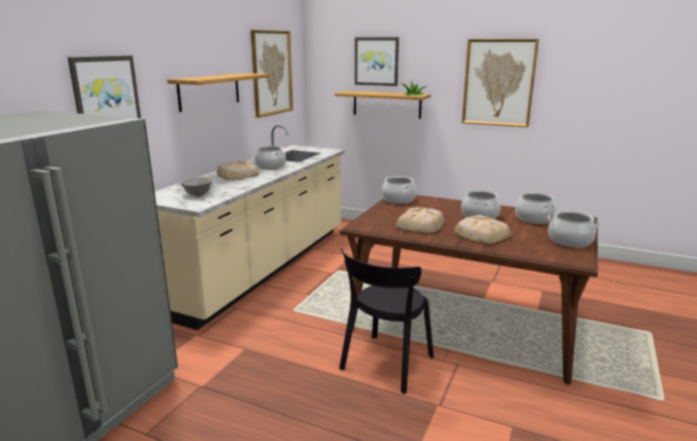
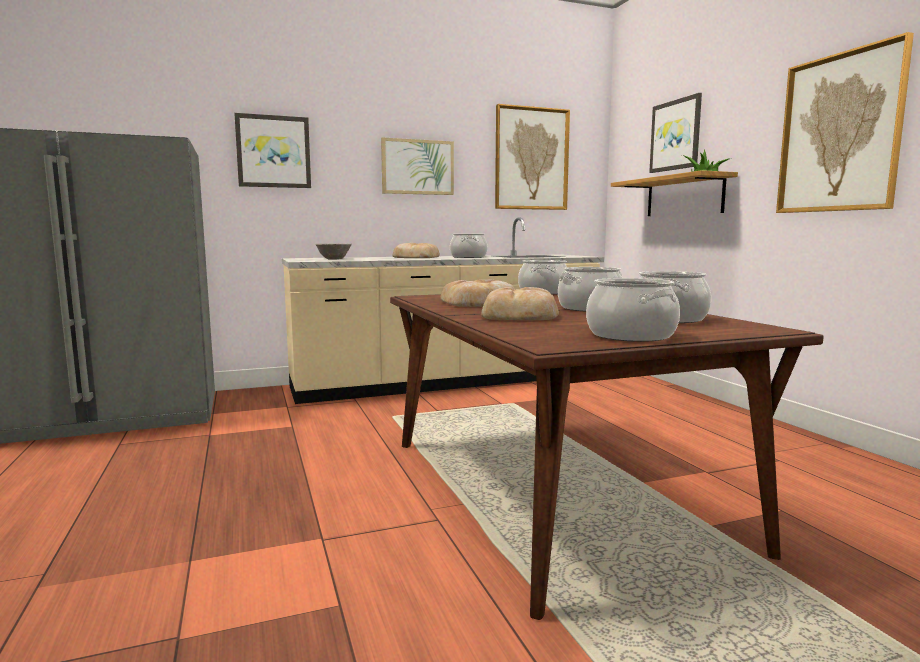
camera: 45 degrees right, 10 degrees down
(209, 91) = (417, 167): shelf -> picture
(385, 365) = (362, 484): black chair -> none

